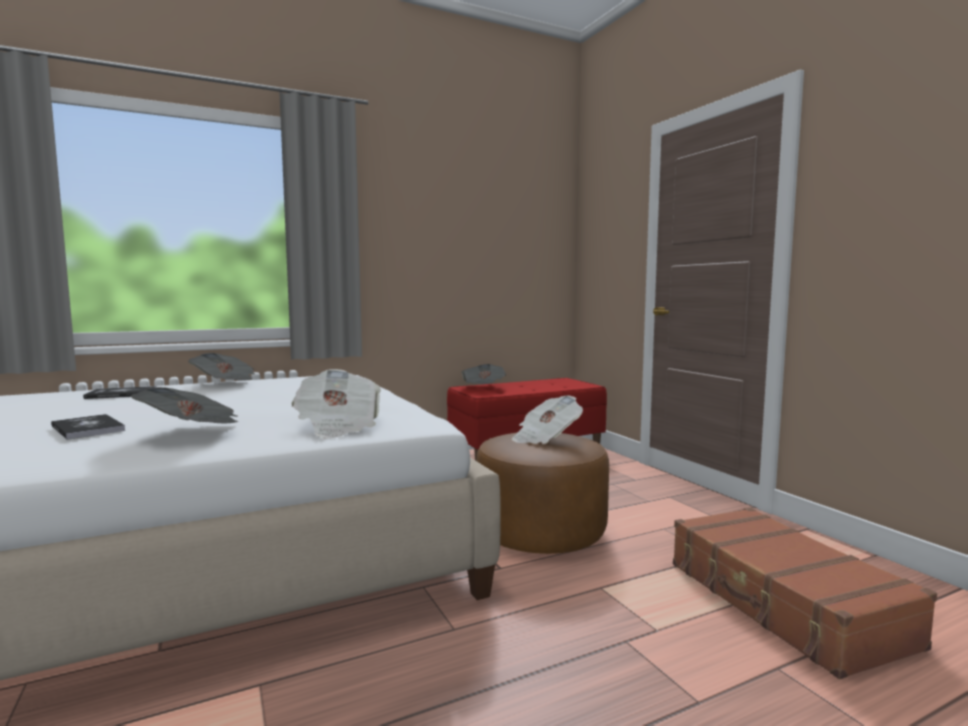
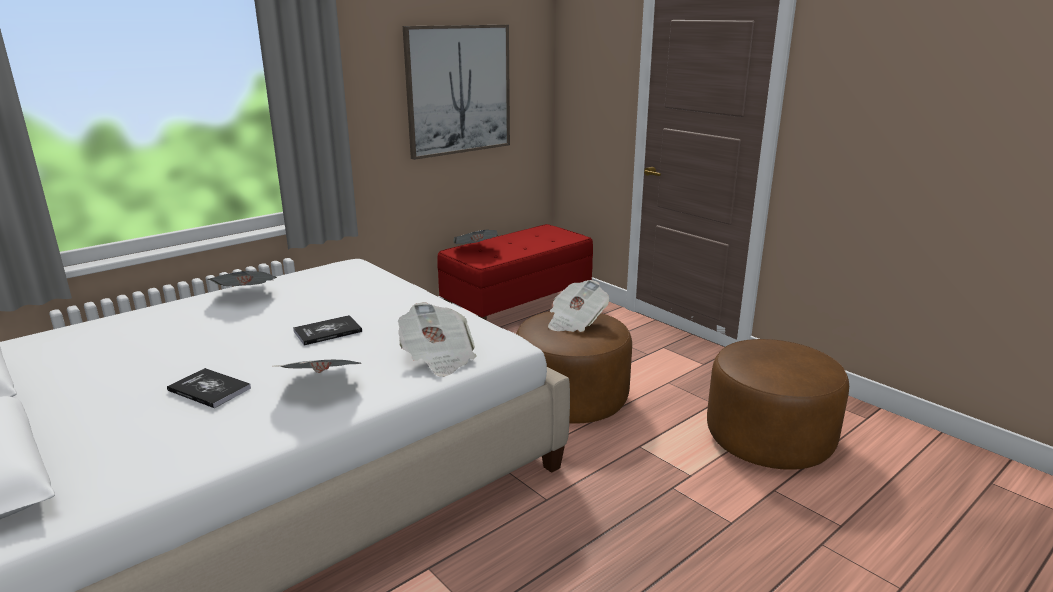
camera: 15 degrees left, 15 degrees up
(121, 394) = (155, 326): book -> book (328, 331)
(477, 239) = (458, 90): none -> picture
(783, 603) = (769, 439): brown suitcase -> brown ottoman

